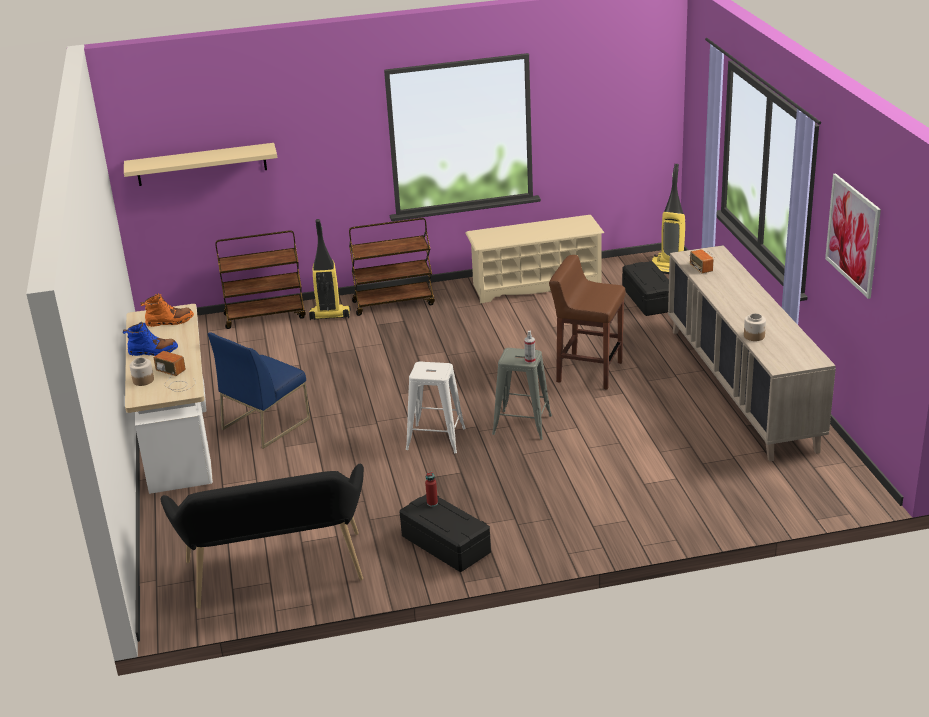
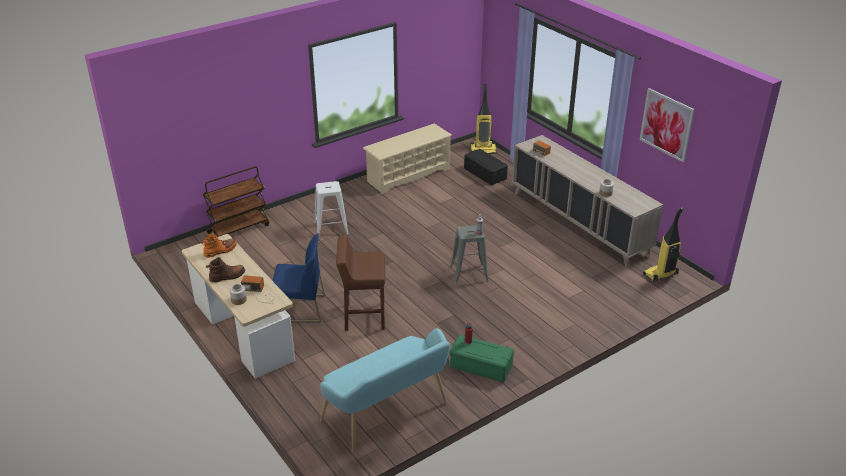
camera: 25 degrees left, 5 degrees up
(153, 352) = (227, 276): blue boot -> brown boot
(201, 164) = (188, 129): beige shelf -> none
(266, 423) = (299, 308): blue chair -> blue chair turned 105 degrees counterclockwise
(277, 575) = (389, 415): black bench -> turquoise bench
(329, 316) = (285, 221): vacuum cleaner -> vacuum cleaner (660, 274)
(394, 303) = (323, 203): brown cart -> none
(436, 439) = (422, 295): white stool -> white stool (331, 228)
(445, 545) = (480, 366): black storage box -> green storage box
(588, 372) = (483, 230): brown stool -> brown stool (364, 316)

